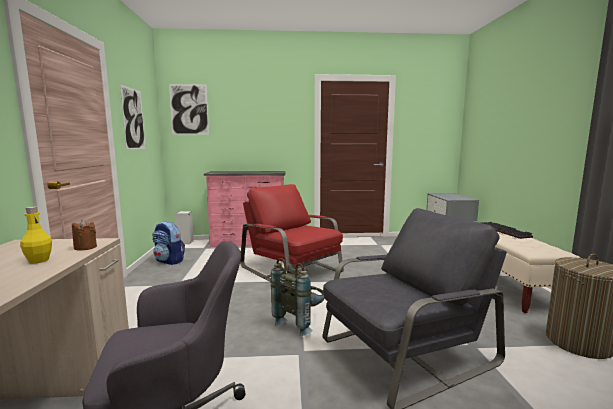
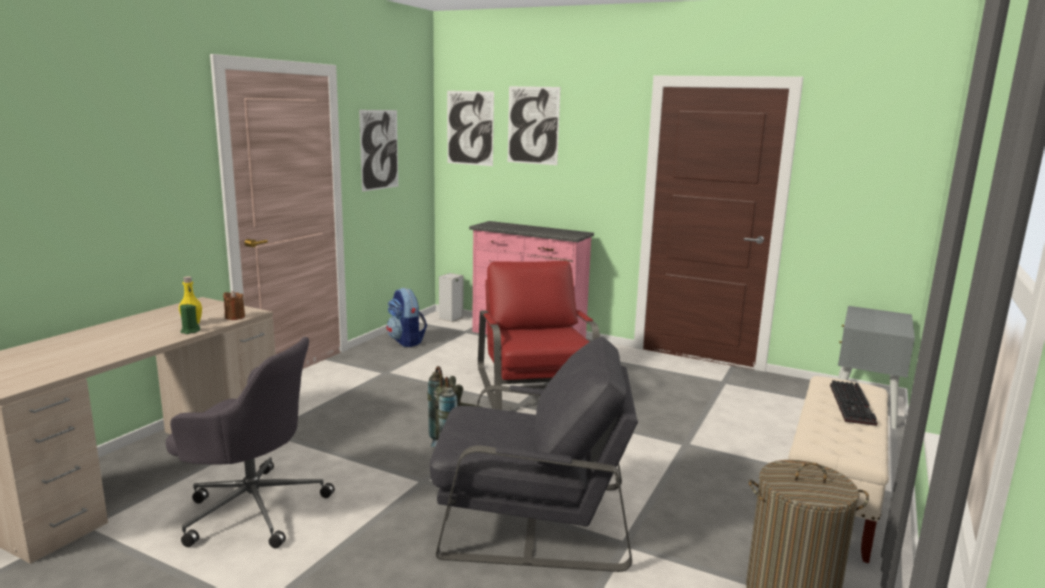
camera: 30 degrees right, 5 degrees up
(48, 267) = (190, 331): none -> green candle
(237, 106) = (533, 125): none -> picture

